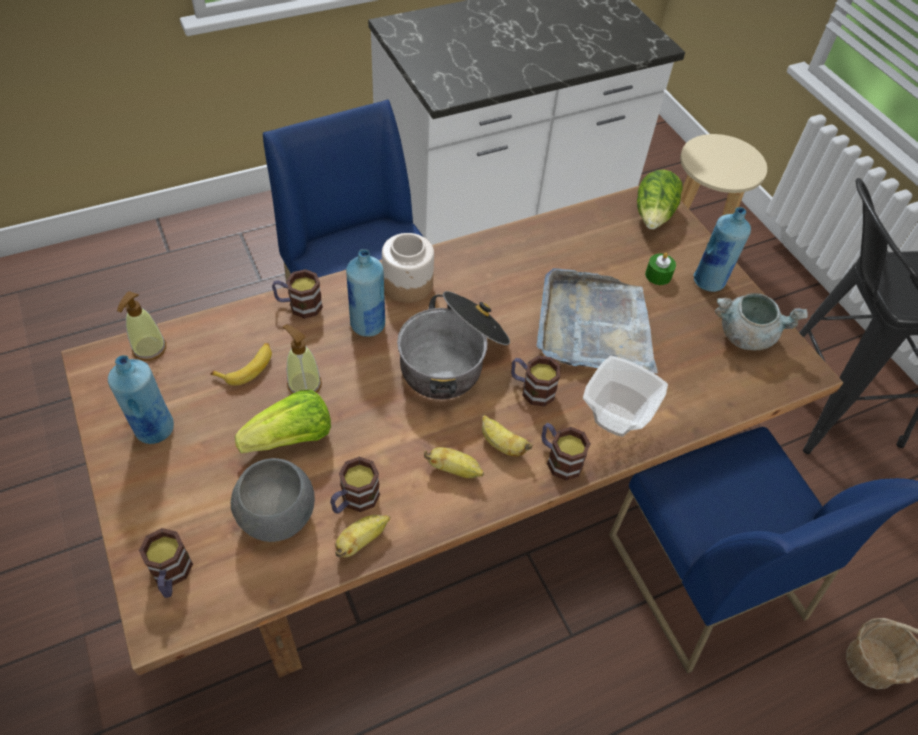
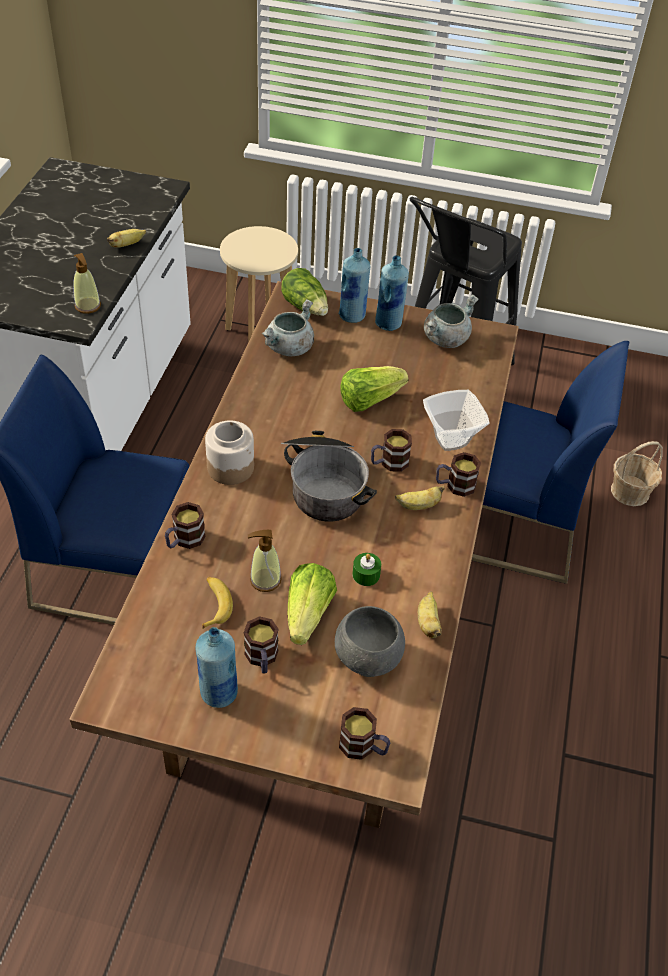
camera: 50 degrees left, 5 degrees down
(149, 348) = (130, 657): soap dispenser -> soap dispenser (88, 306)
(354, 500) = (392, 608): mug -> mug (262, 659)
(367, 325) = (246, 513): blue bottle -> blue bottle (352, 316)
(454, 470) = (416, 541): banana -> banana (127, 245)
(590, 235) = (289, 348): none -> grey cooking pot
(594, 327) = (369, 400): grey tray -> lettuce
(658, 275) = (358, 341): green candle -> green candle (366, 575)

